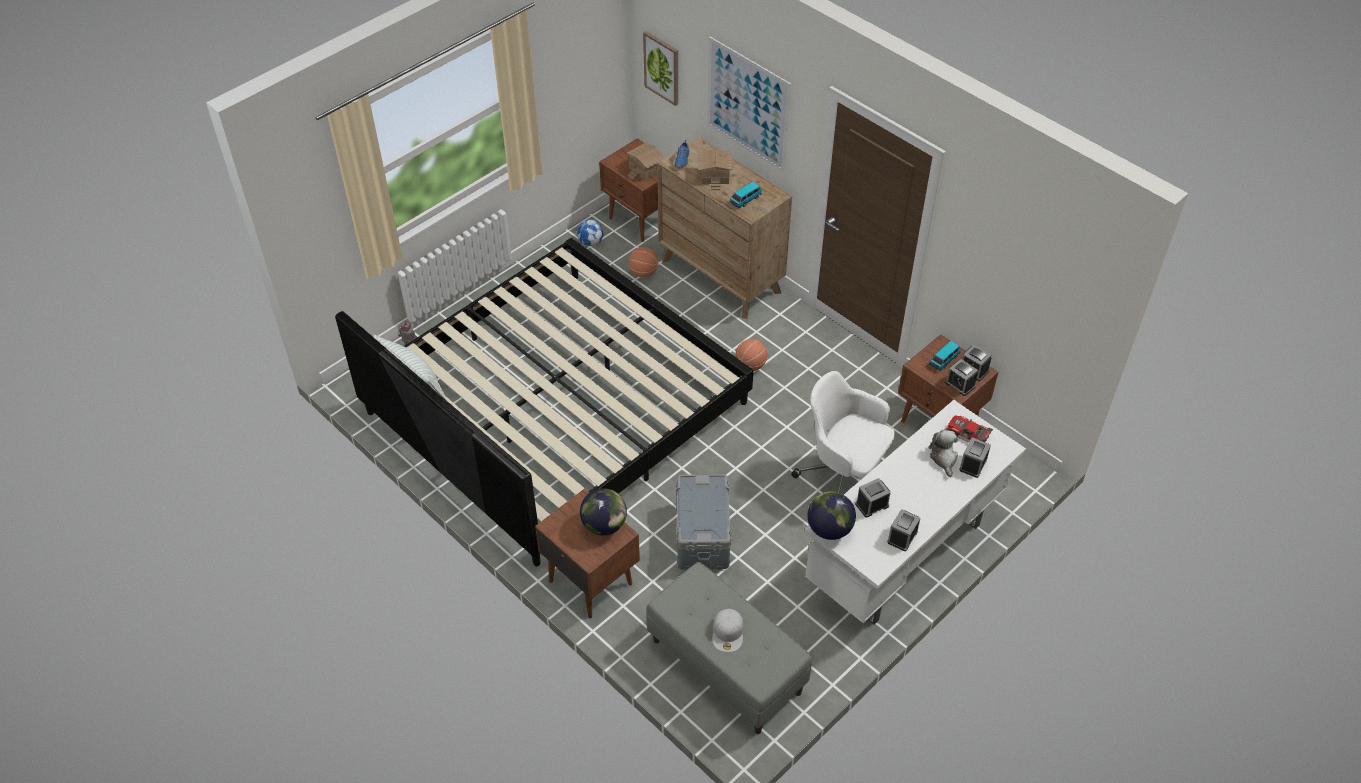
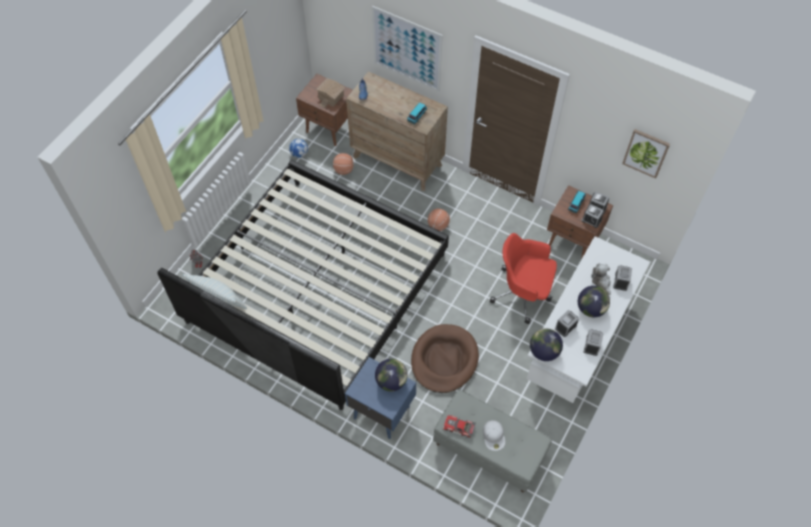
camera: 15 degrees left, 10 degrees up
(590, 581) = (381, 411): brown nightstand -> blue nightstand
(662, 68) = (333, 27): picture -> picture (646, 153)
(701, 535) = (444, 360): grey storage box -> brown dog bed
(715, 175) = (390, 100): toy house -> none
(843, 475) = (523, 293): white office chair -> red office chair
(917, 490) = (591, 309): none -> globe
(966, 434) = (610, 260): toy car -> toy car (458, 428)

